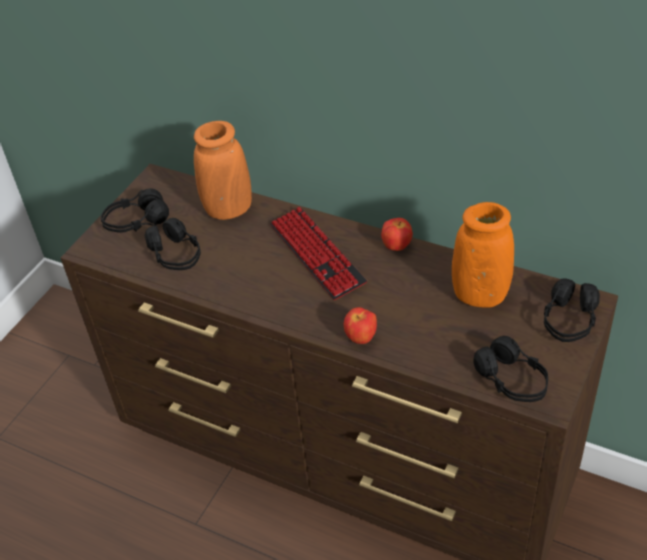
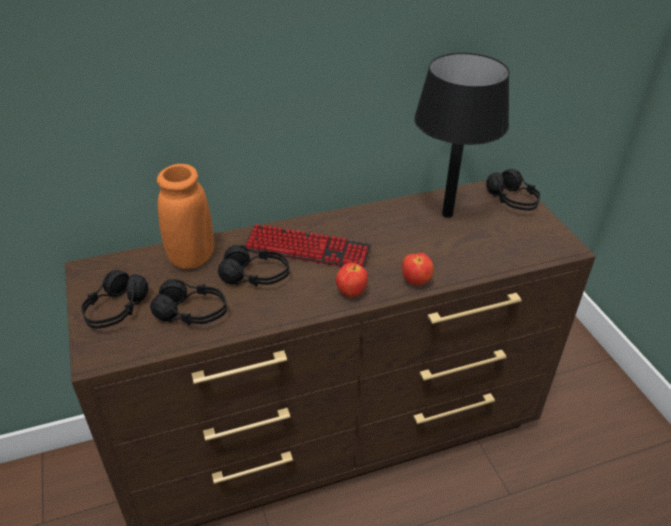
camera: 50 degrees left, 5 degrees down
(397, 246) = (355, 215): apple -> apple (351, 292)
(480, 295) = (447, 214): orange vase -> black table lamp
(512, 380) = (534, 249): black headphones -> black headphones (256, 276)

